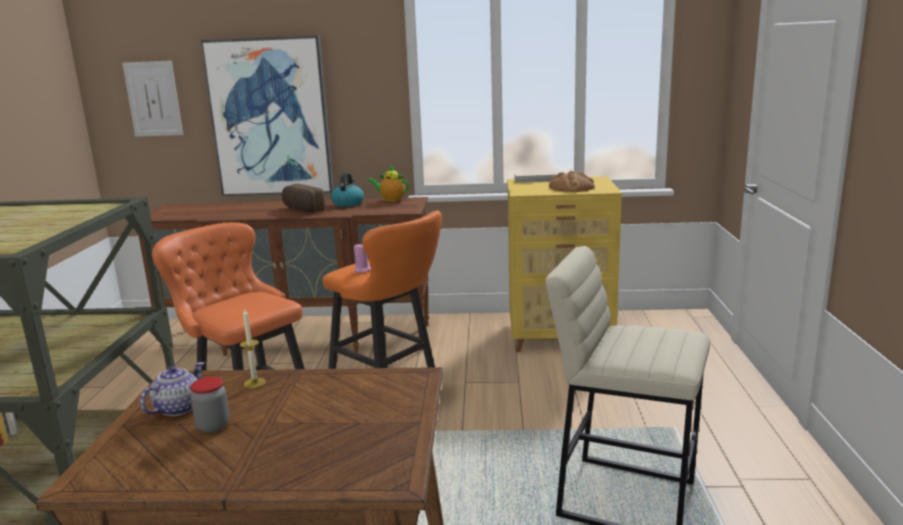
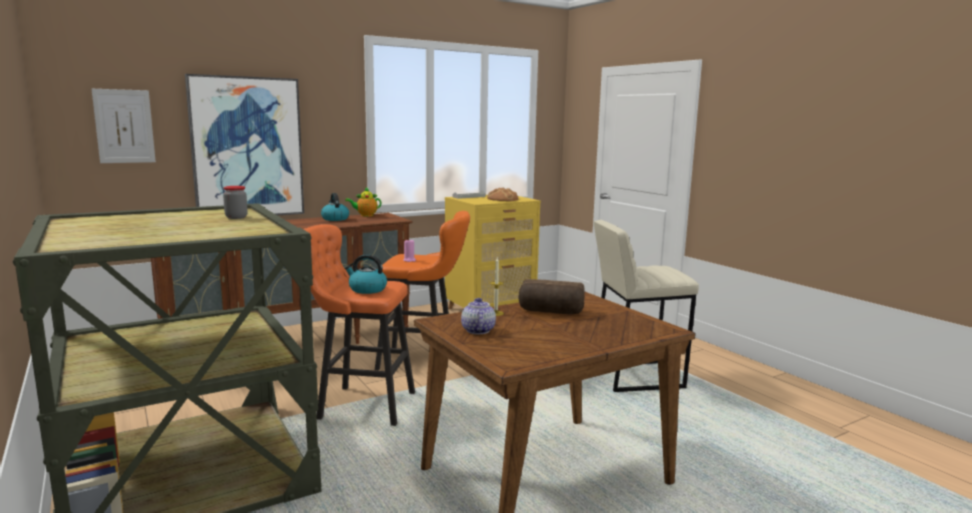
camera: 35 degrees left, 5 degrees down
(213, 426) = (522, 332): jar -> jar (236, 217)
(232, 310) = (367, 289): none -> kettle
(301, 209) = (305, 224): bread -> bread (550, 312)

